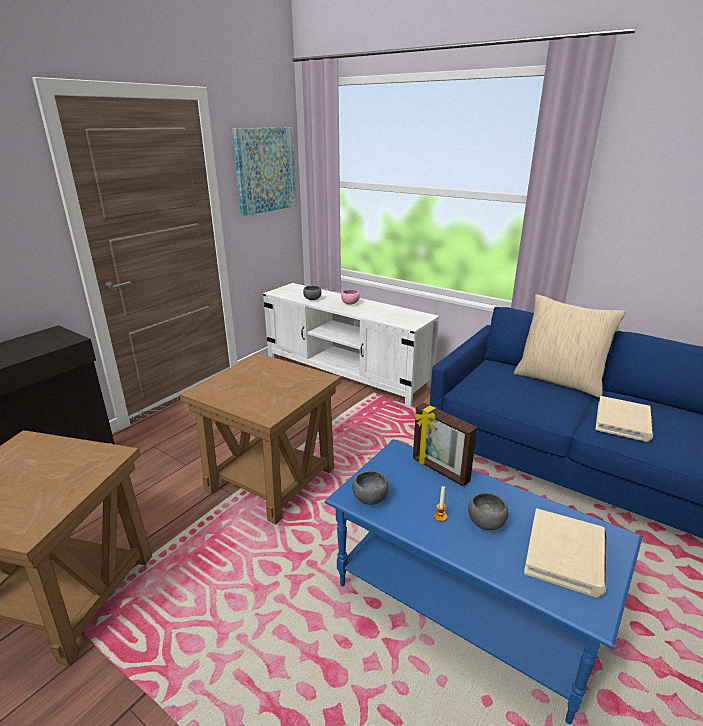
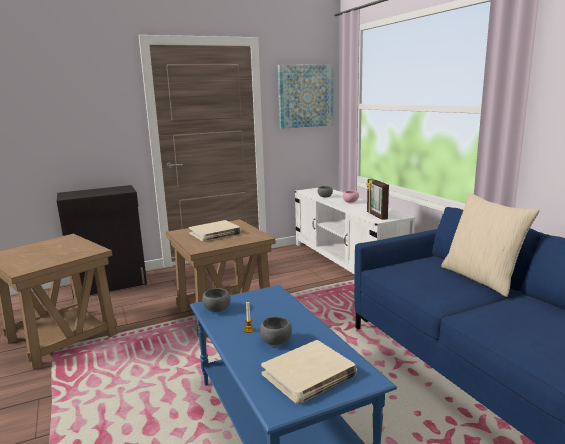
camera: 30 degrees right, 10 degrees down
(439, 471) = (285, 307): picture frame -> picture frame (376, 216)
(623, 421) = (504, 316): beige book -> beige book (215, 233)

